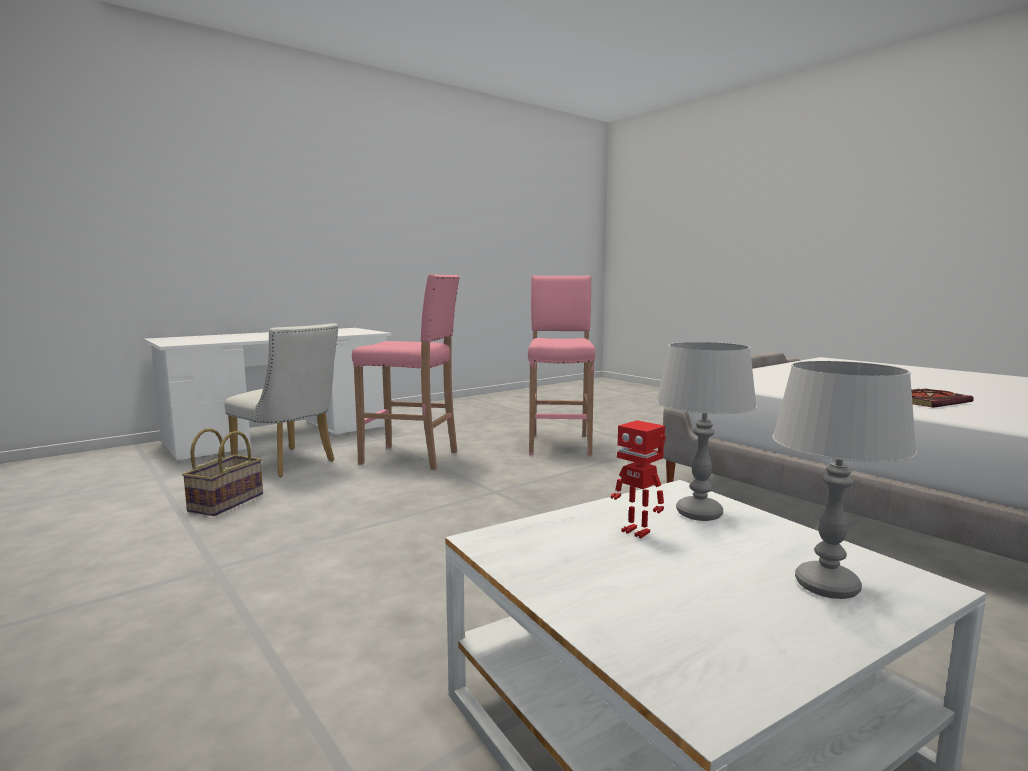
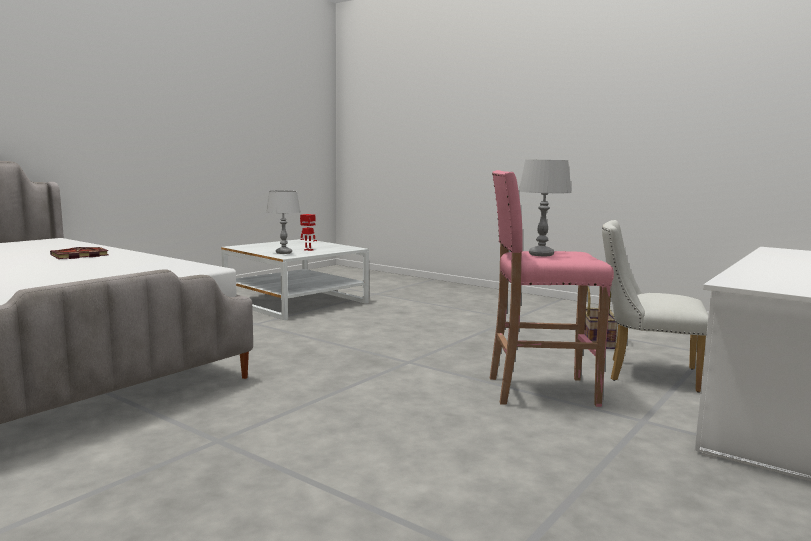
camera: 165 degrees right, 0 degrees up
(559, 444) = (372, 433): pink stool -> none
(827, 586) = (261, 246): grey table lamp -> grey table lamp (541, 254)

